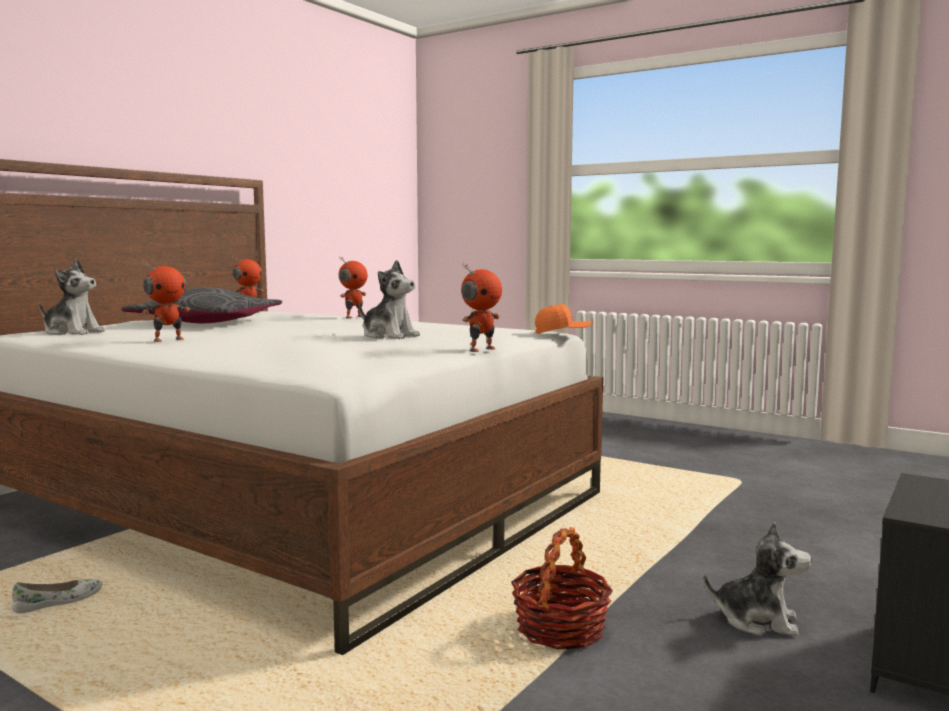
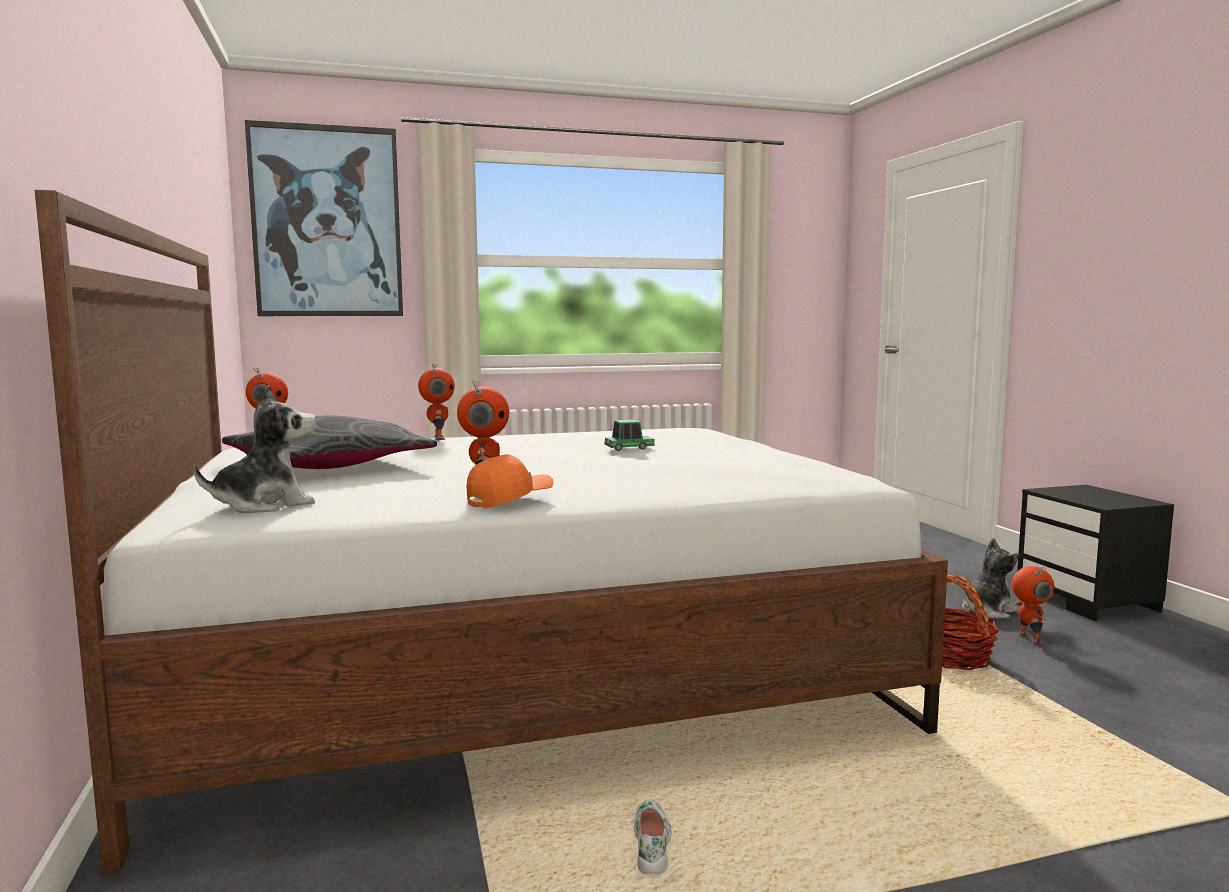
camera: 50 degrees left, 0 degrees up
(389, 336) = (629, 448): plush toy -> toy car
(471, 147) = (327, 222): none -> picture
(481, 349) = (775, 446): toy robot -> toy robot (1028, 639)
(563, 333) = (715, 427): orange cap -> orange cap (510, 500)

